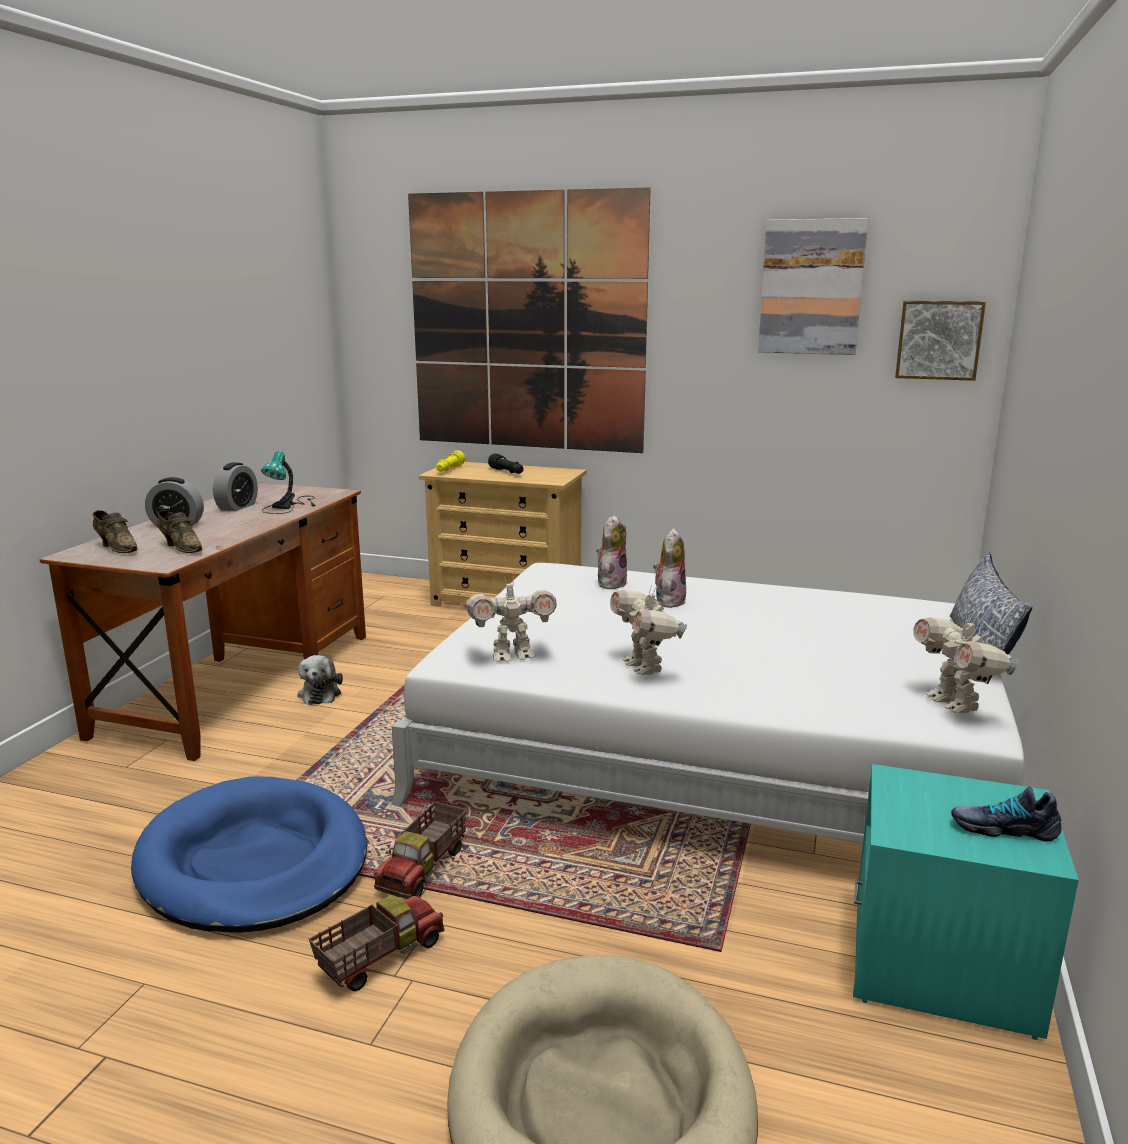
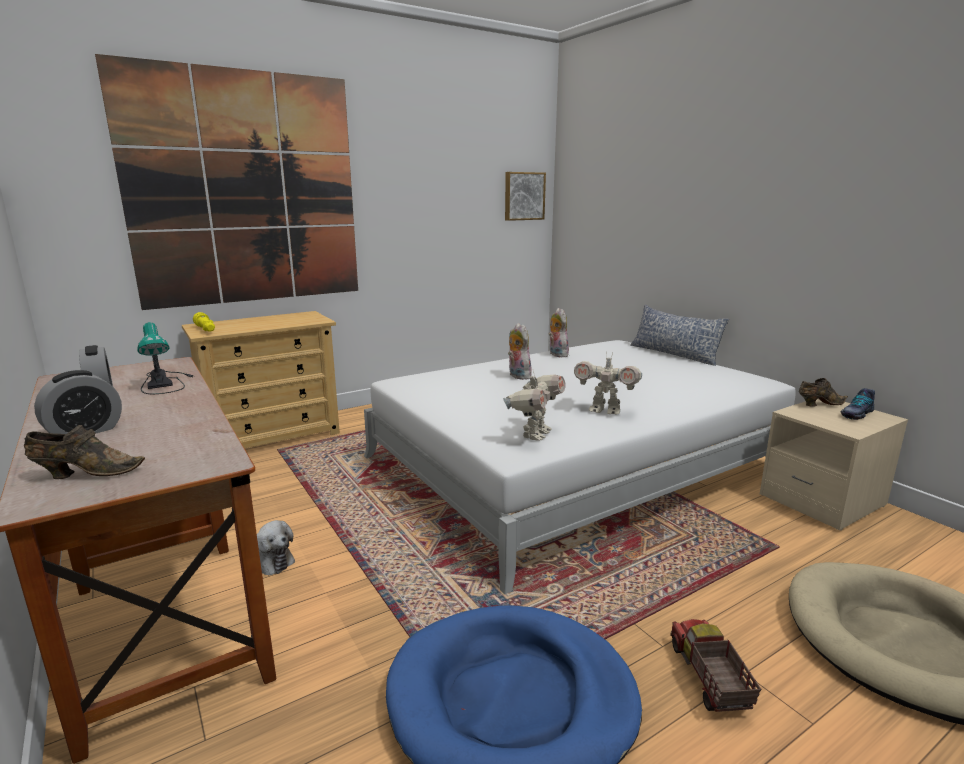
camera: 50 degrees left, 0 degrees up
(181, 547) = (177, 444): brown shoe -> brown shoe (819, 404)
(424, 869) = (608, 614): toy truck -> none
(507, 472) = (263, 322): black flashlight -> none
(611, 583) = (458, 378): plush toy -> plush toy (556, 354)
(811, 287) = (456, 162): picture -> none
(942, 966) = (822, 500): turquoise nightstand -> beige nightstand
(955, 704) = (739, 375): toy robot -> none

